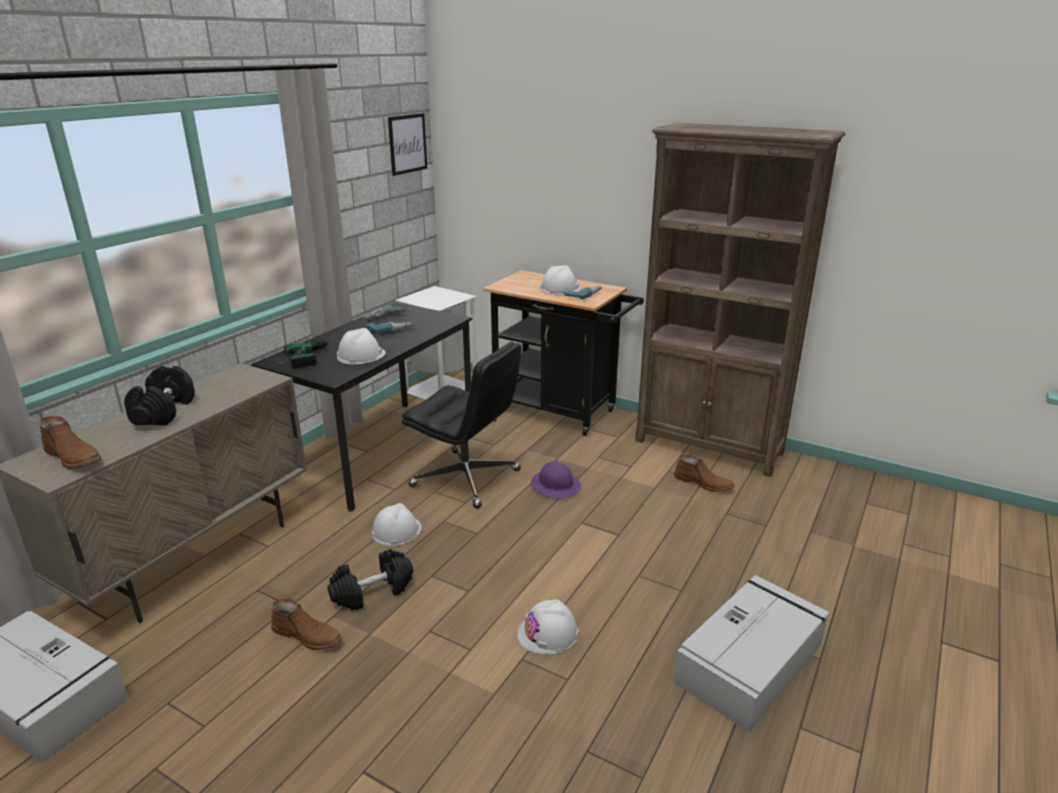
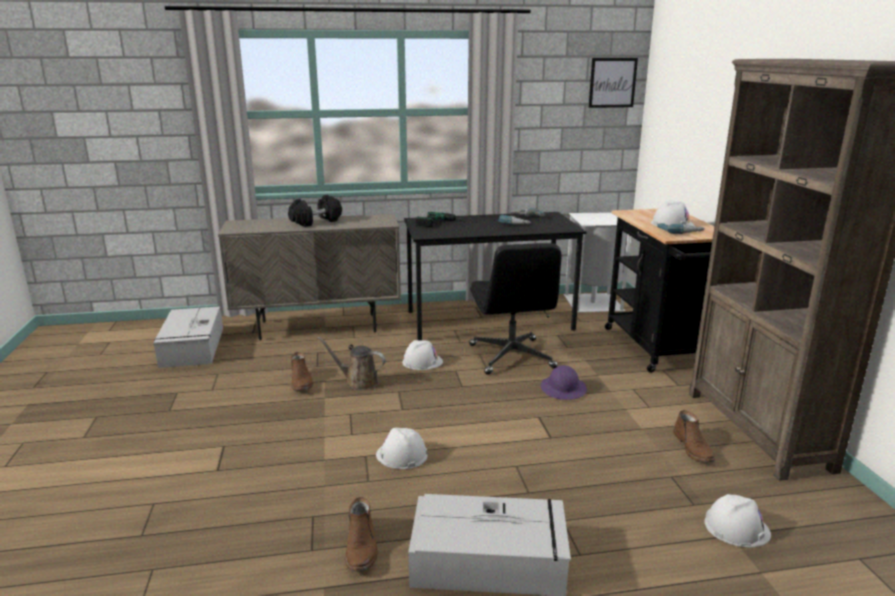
camera: 50 degrees right, 5 degrees down
(74, 457) = (251, 226): brown boot -> brown boot (361, 547)
(361, 355) = (465, 230): white hard hat -> white hard hat (736, 527)
(372, 592) = (358, 381): black dumbbell -> brown watering can

